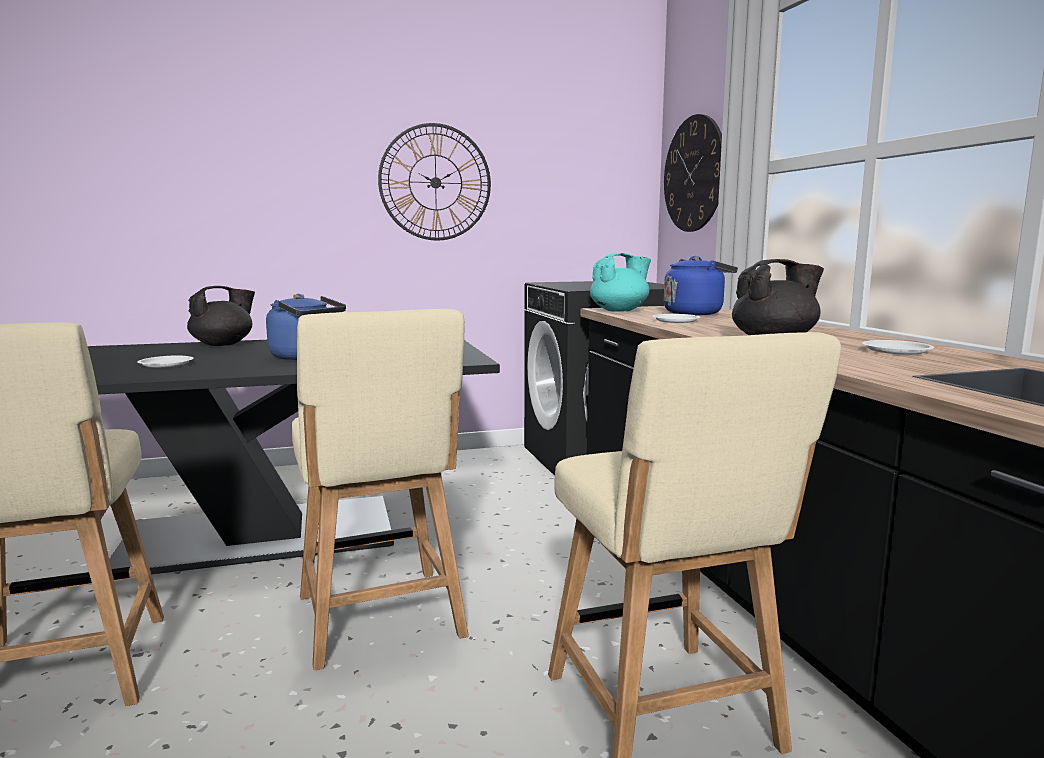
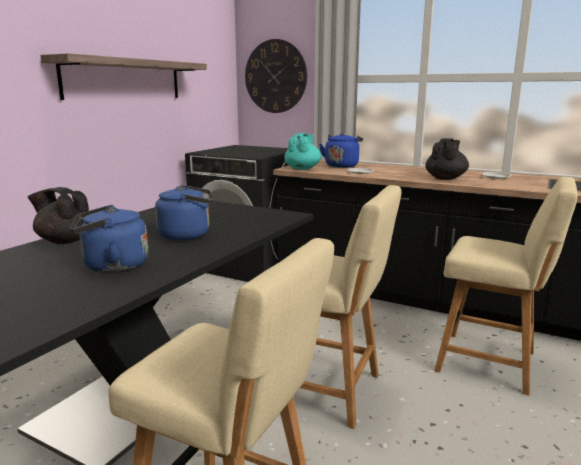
camera: 45 degrees left, 5 degrees up
(166, 364) = (112, 267): white plate -> blue kettle
(223, 344) = (65, 241): black teapot -> black teapot turned 75 degrees counterclockwise
(435, 182) = (124, 79): wall clock -> shelf

